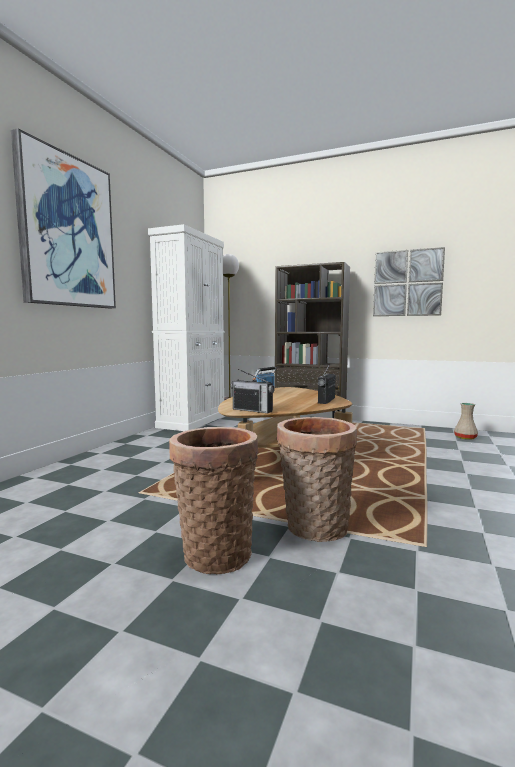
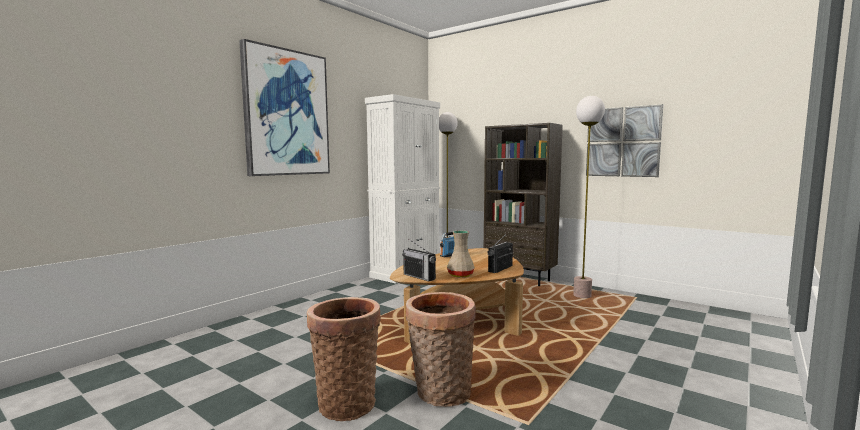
camera: 15 degrees right, 0 degrees up
(378, 430) = (582, 296): none -> floor lamp
(465, 437) = (675, 312): beige vase -> beige vase (461, 275)

